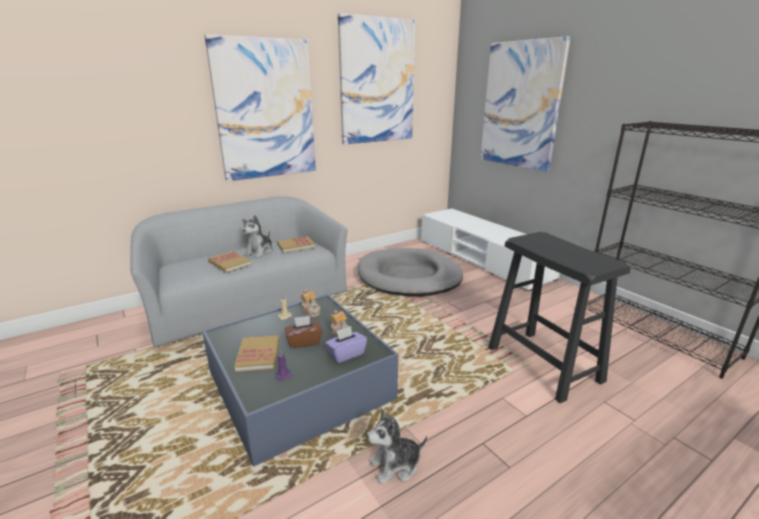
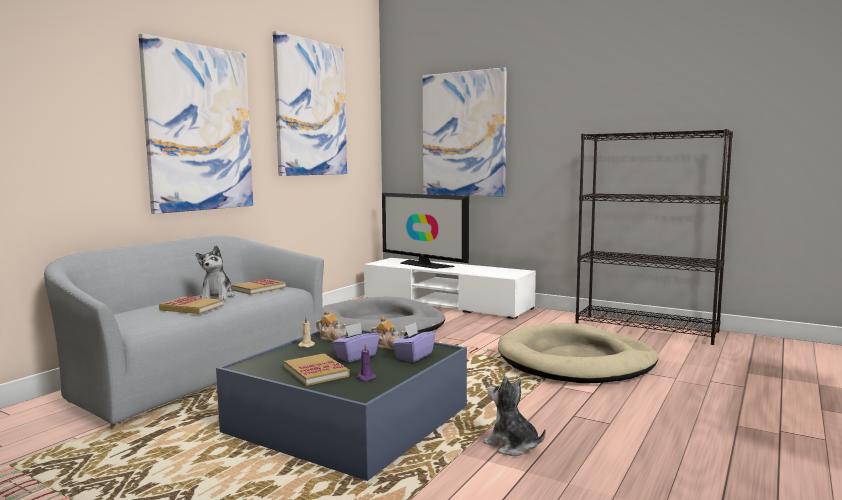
camera: 25 degrees left, 15 degrees down
(304, 341) = (356, 356): brown tissue box -> purple tissue box
(395, 465) = (512, 446): plush toy -> plush toy turned 90 degrees clockwise
(469, 222) = (424, 264): none -> television
(544, 364) = (576, 361): black stool -> beige dog bed

